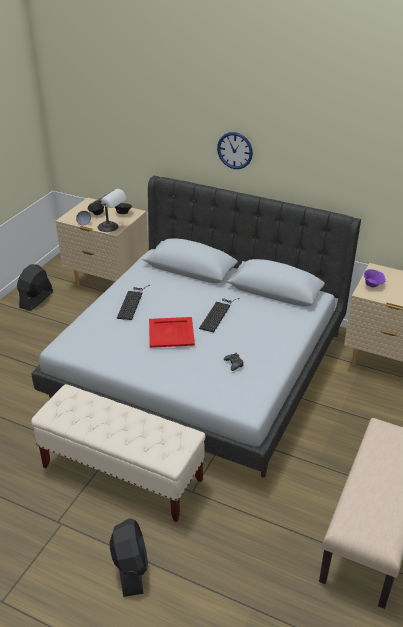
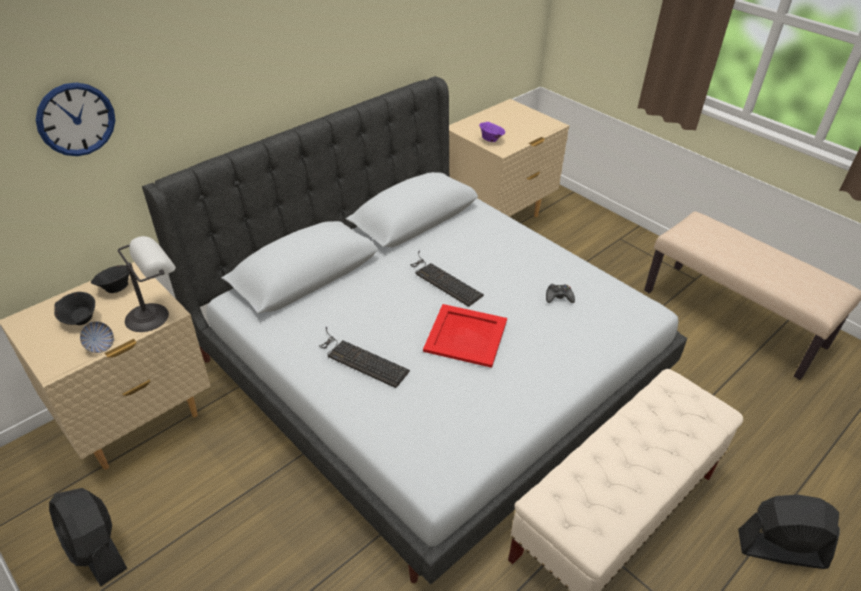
camera: 70 degrees left, 5 degrees up
(235, 150) = (262, 67): wall clock -> wall clock (76, 119)

